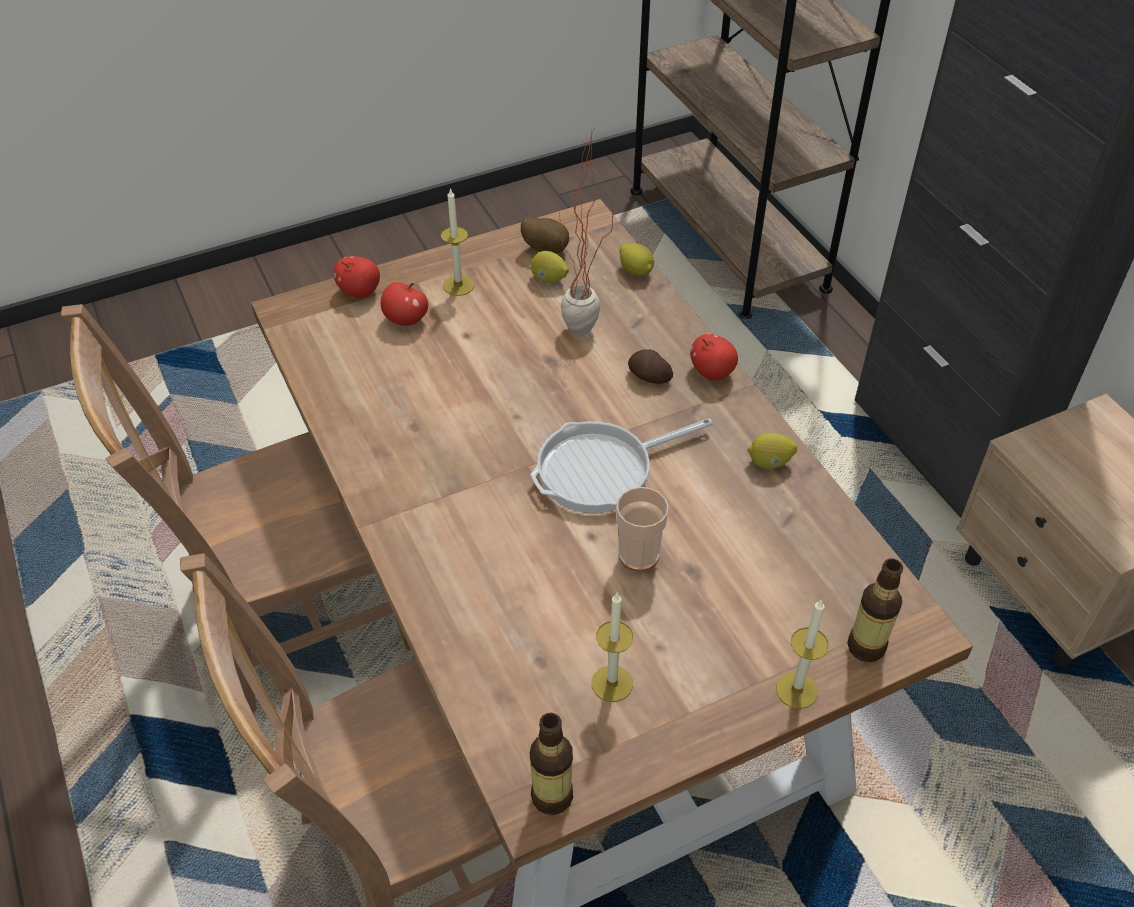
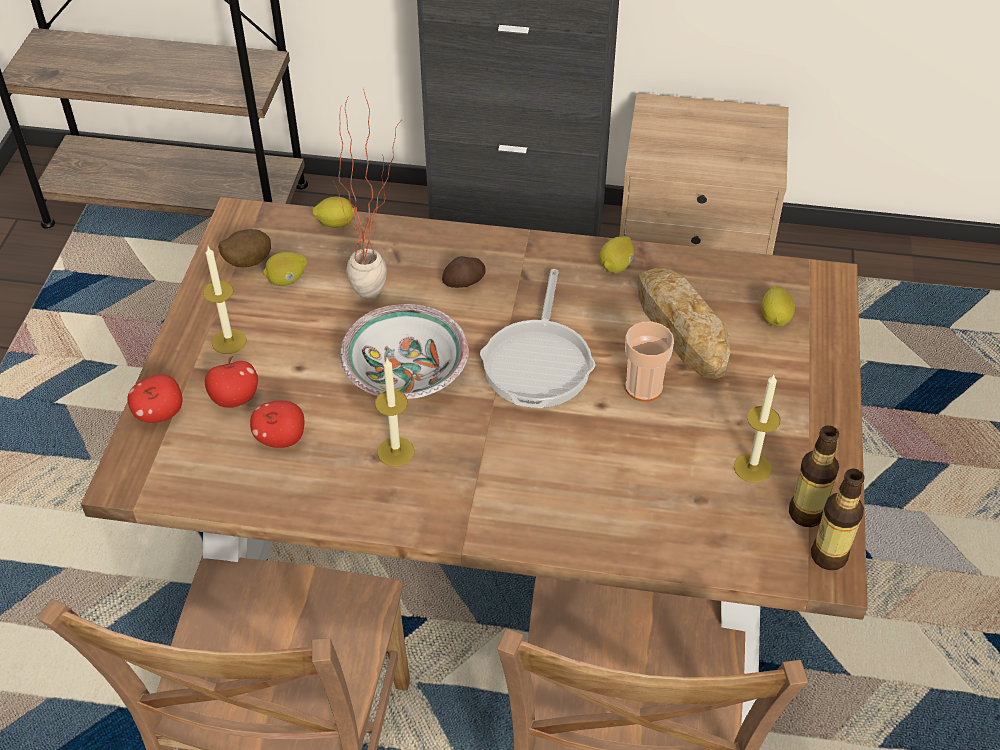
camera: 55 degrees left, 0 degrees up
(515, 395) = (405, 373): none -> bowl
(712, 372) = (495, 244): apple -> apple (281, 438)
(738, 546) = (681, 327): none -> bread
(796, 690) = (830, 370): candle -> candle (396, 451)
(823, 612) = (775, 318): none -> lemon
(865, 647) = (820, 314): bottle -> bottle (806, 513)

